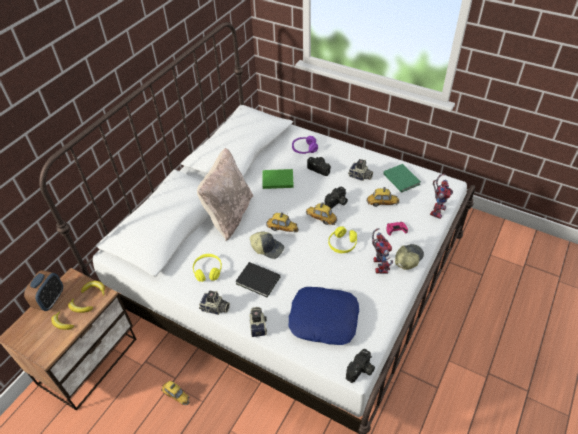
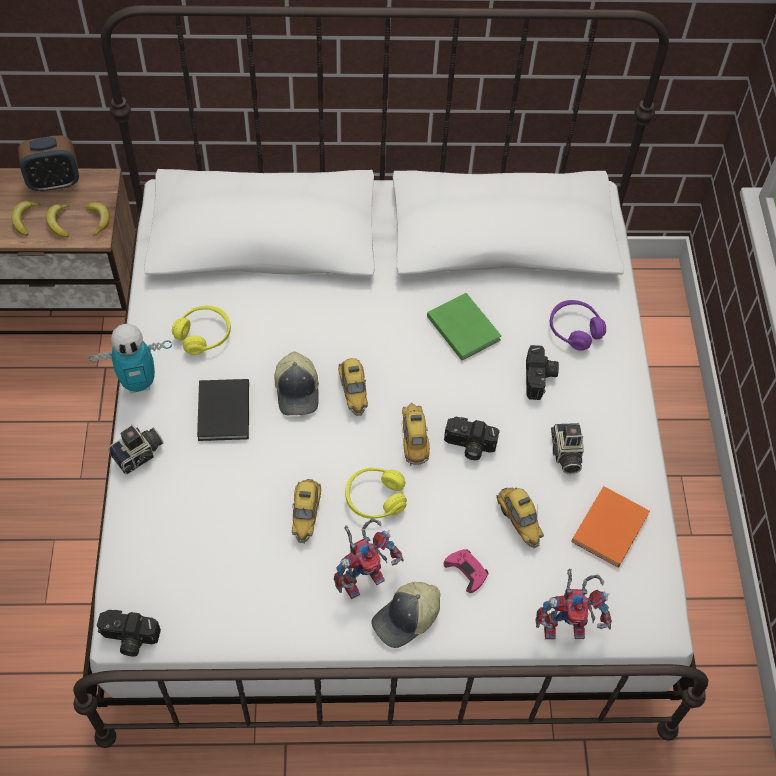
camera: 55 degrees right, 10 degrees up
(176, 395) = (72, 439): toy car -> toy car (306, 514)
(215, 309) = (139, 383): camera -> toy robot
(229, 215) = (335, 300): beige pillow -> none
(324, 318) = (200, 541): blue pillow -> none
(401, 178) = (611, 527): green book -> orange book
(408, 258) = (406, 619): cap -> cap turned 135 degrees clockwise

